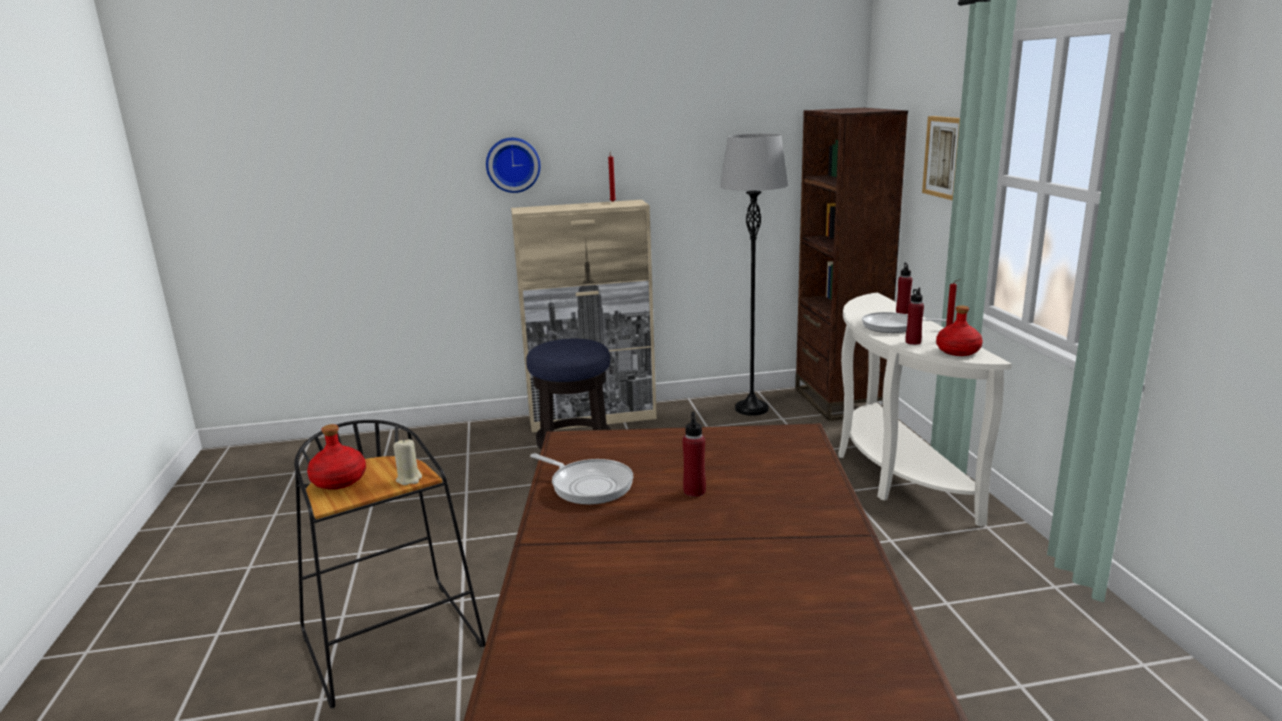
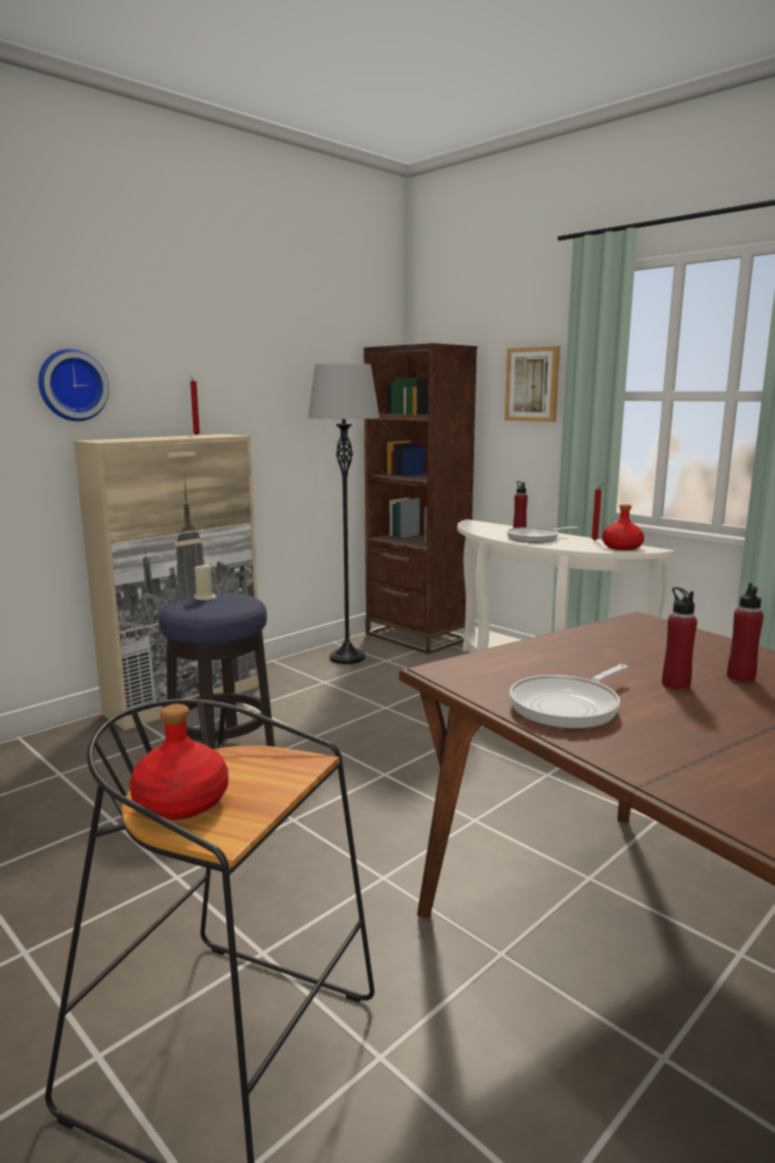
camera: 35 degrees left, 5 degrees down
(409, 479) = (294, 769): beige candle -> beige candle (205, 598)
(588, 485) = (568, 706): frying pan -> frying pan turned 135 degrees clockwise
(913, 342) = (576, 546): red bottle -> red bottle (740, 677)

